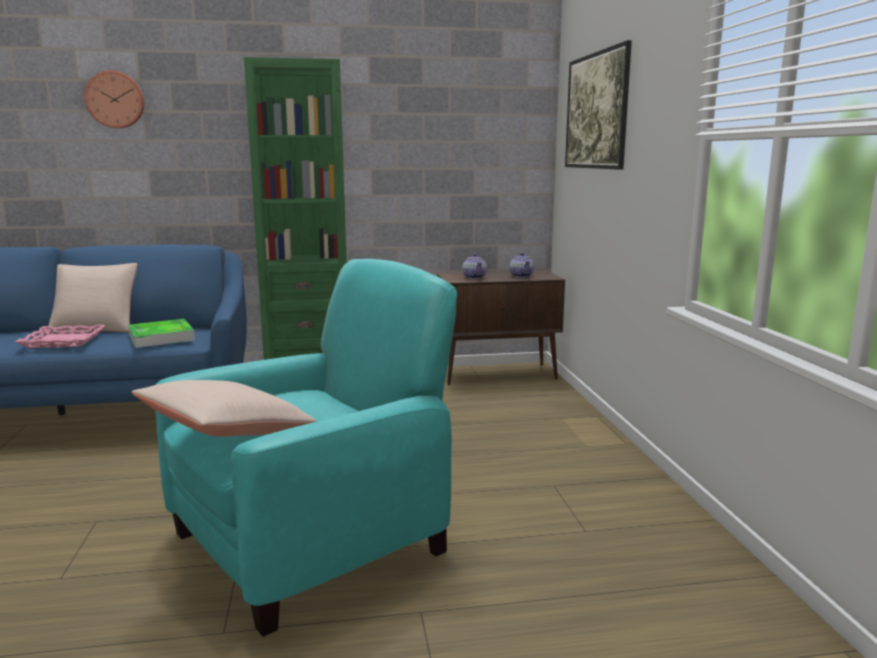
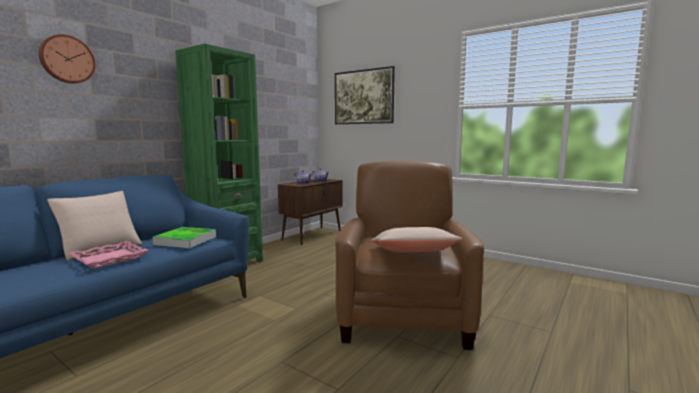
camera: 45 degrees left, 5 degrees down
(313, 541) = (403, 315): turquoise armchair -> brown armchair

